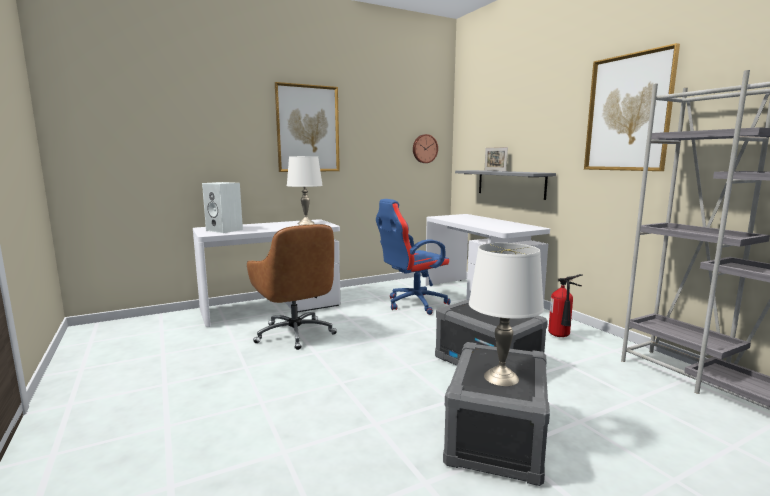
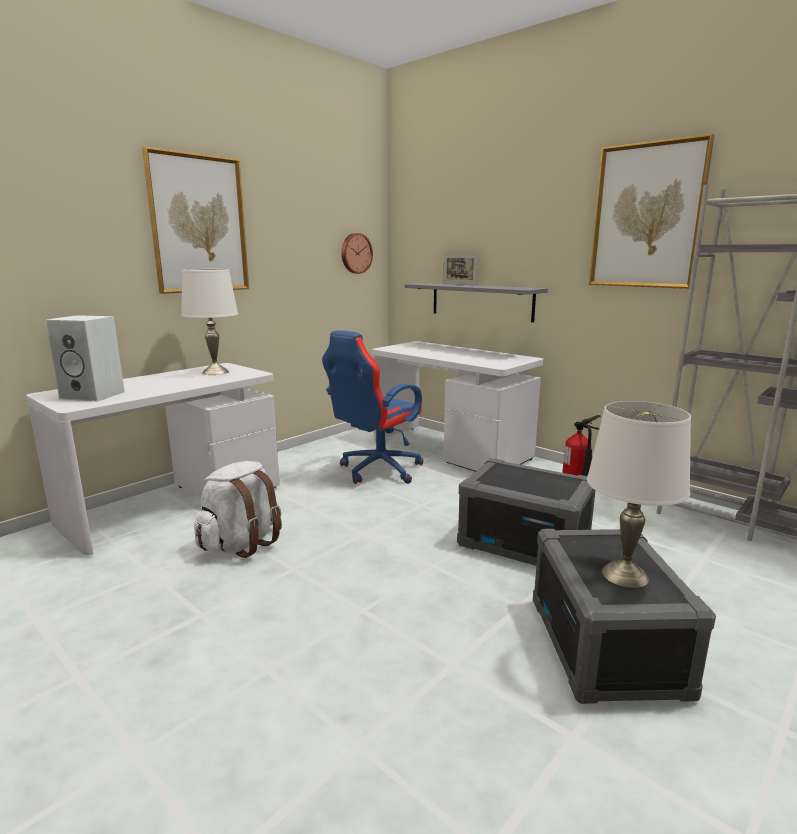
camera: 20 degrees left, 5 degrees up
(294, 334) = (241, 544): brown office chair -> white backpack

